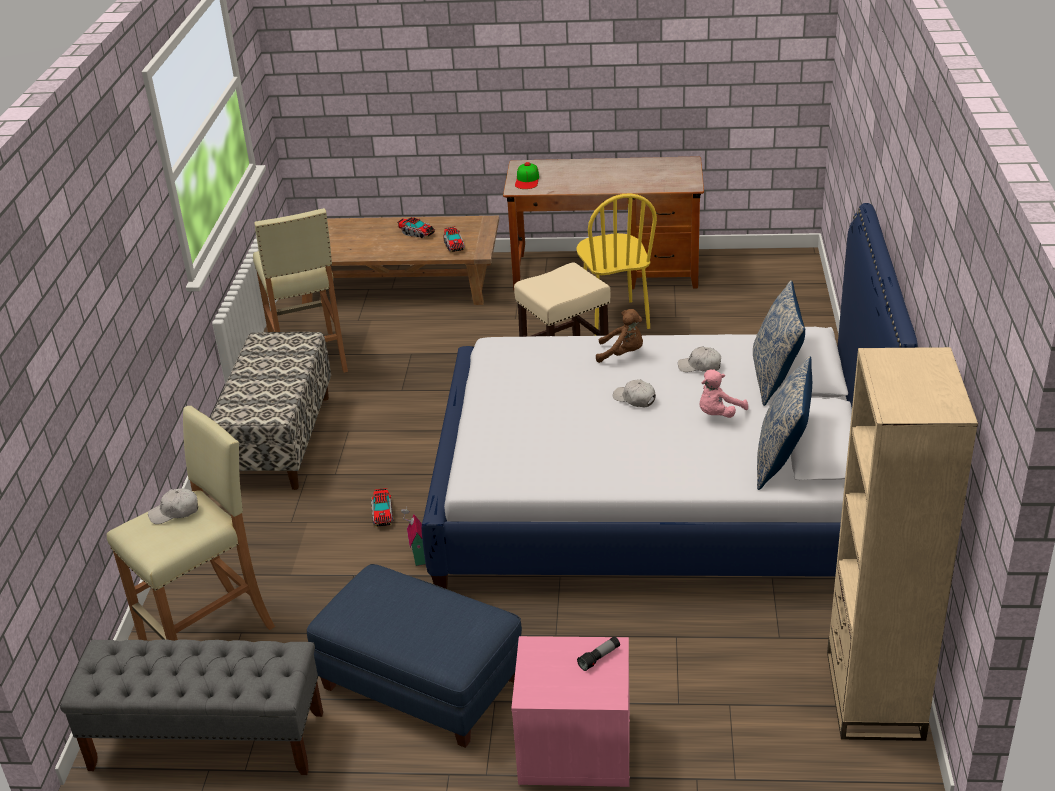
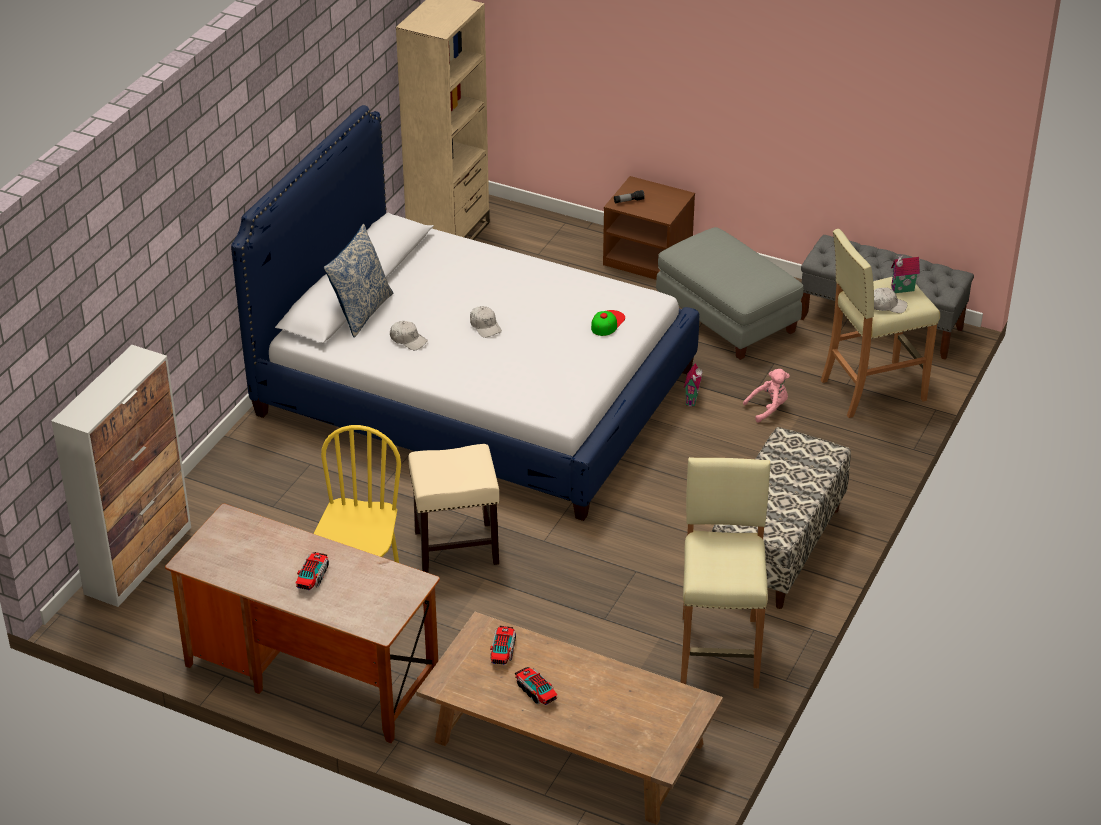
camera: 160 degrees left, 5 degrees up
(155, 539) = (903, 290): none -> toy house
(382, 514) = (707, 443): toy truck -> toy truck (312, 577)
(420, 682) = (727, 317): blue ottoman -> grey ottoman
(527, 180) = (394, 594): cap -> cap (607, 323)
(574, 750) = (648, 258): pink nightstand -> brown nightstand
(622, 354) = (460, 370): brown plush toy -> none
(718, 414) = (432, 297): pink plush toy -> pink plush toy (768, 408)
(782, 461) = (422, 251): pillow -> none
(803, 293) = (139, 560): none -> cabinet

